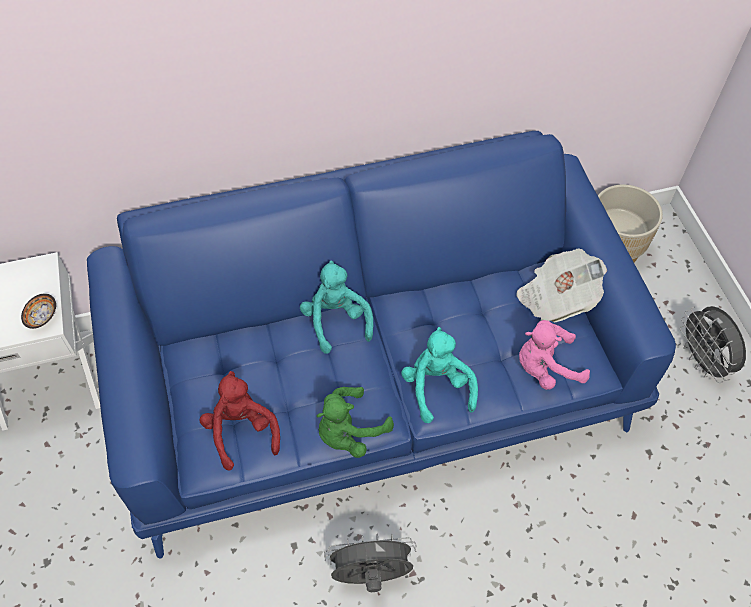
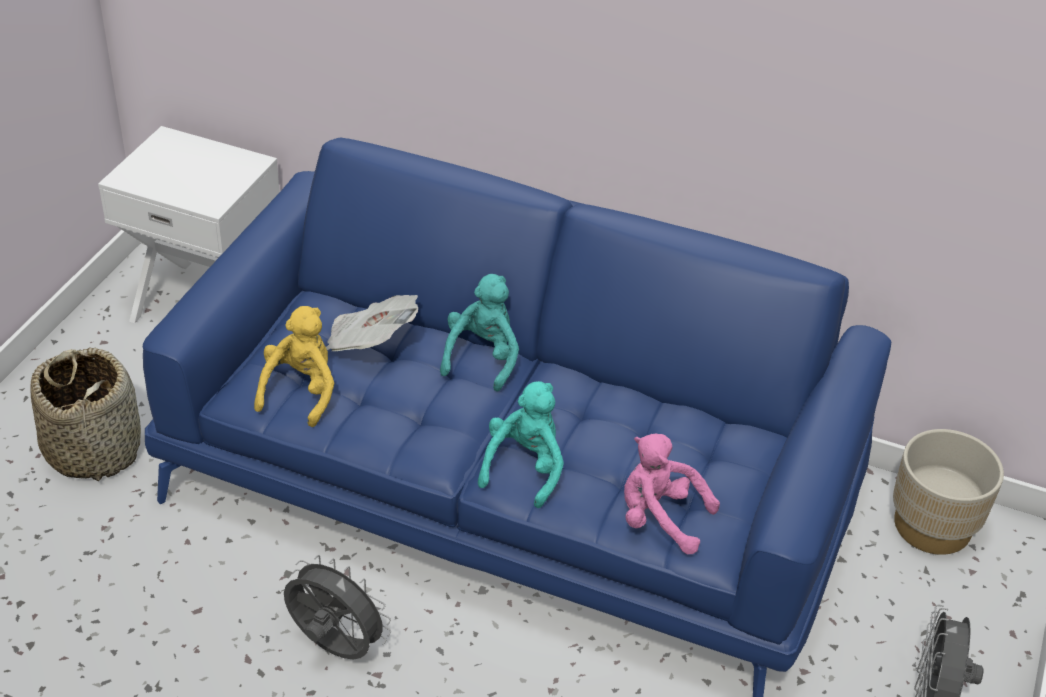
camera: 35 degrees right, 15 degrees down
(42, 317) = (214, 198): bowl -> none
(73, 550) = (94, 449): none -> basket
(242, 431) = (300, 392): red plush toy -> yellow plush toy
(349, 432) = (396, 451): green plush toy -> none
(556, 298) = (740, 466): newspaper -> newspaper (370, 342)

